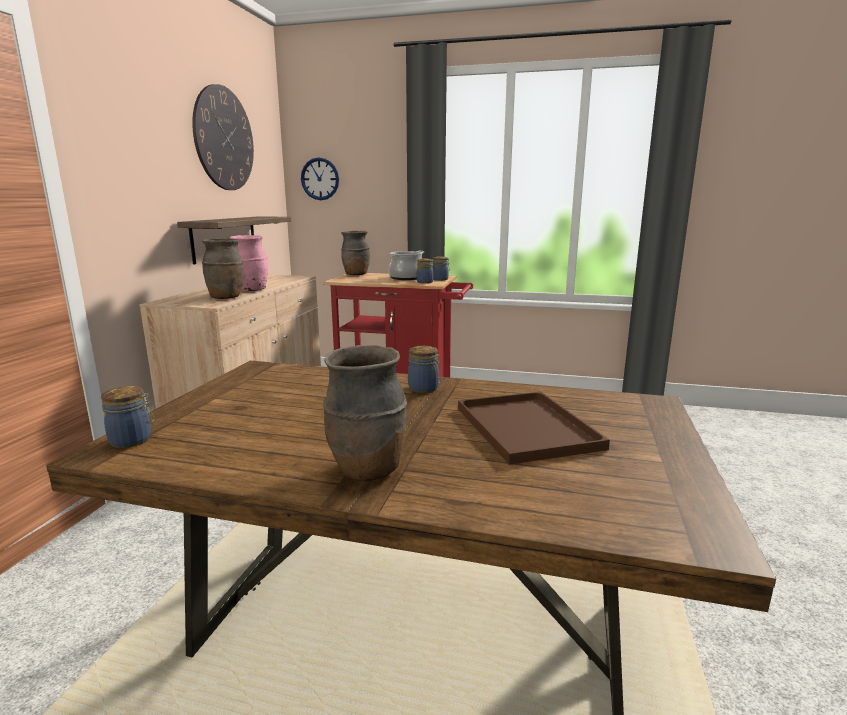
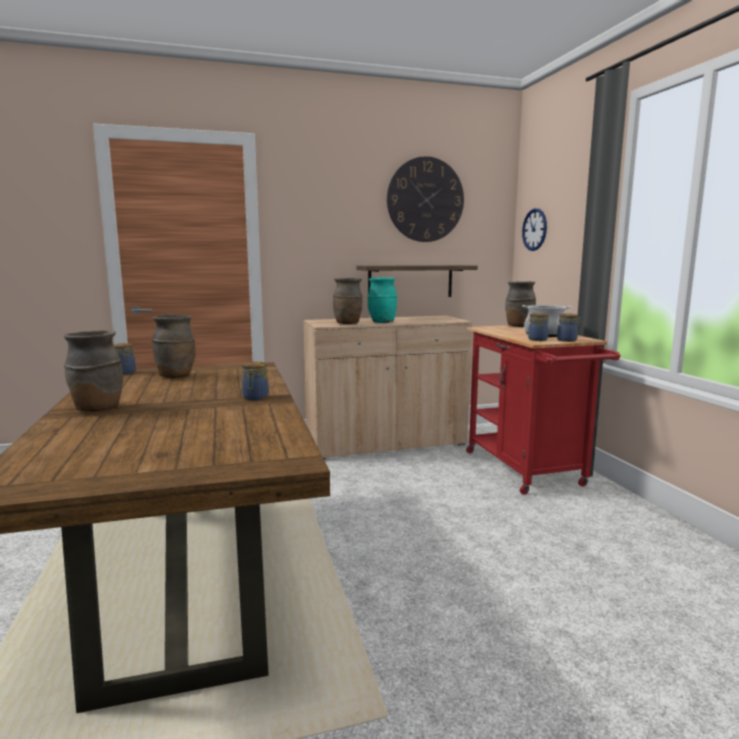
camera: 60 degrees right, 5 degrees down
(234, 411) = (176, 376): none -> brown vase
(252, 290) = (382, 322): pink vase -> turquoise vase
(524, 426) = (191, 428): brown tray -> none

